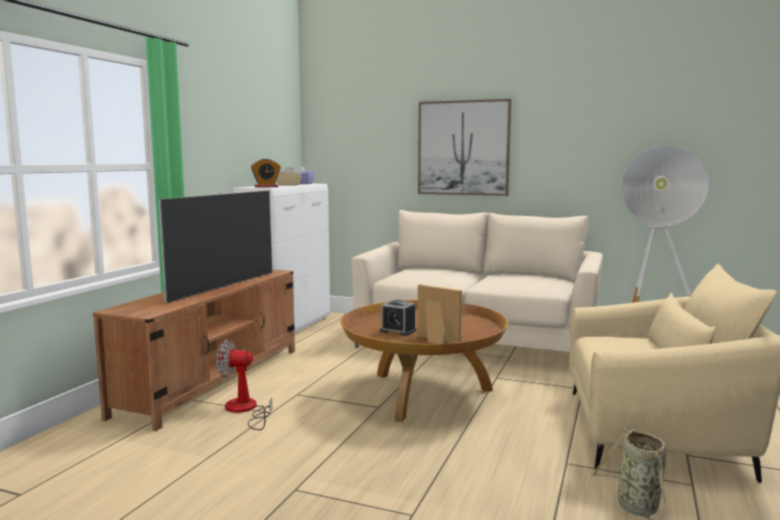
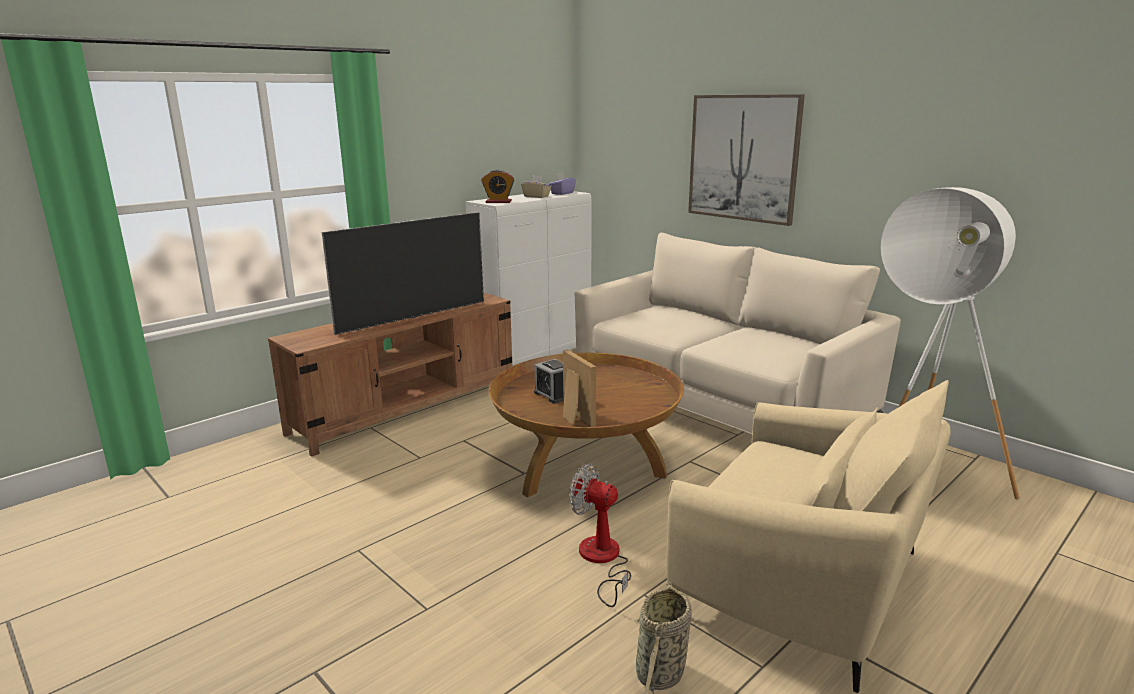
camera: 25 degrees right, 10 degrees up
(245, 410) = (401, 449): fan -> fan (602, 560)

